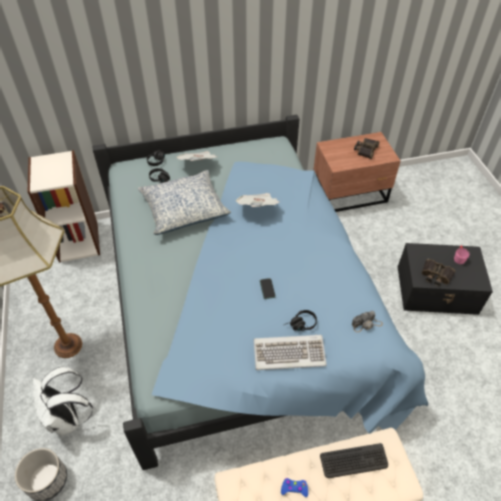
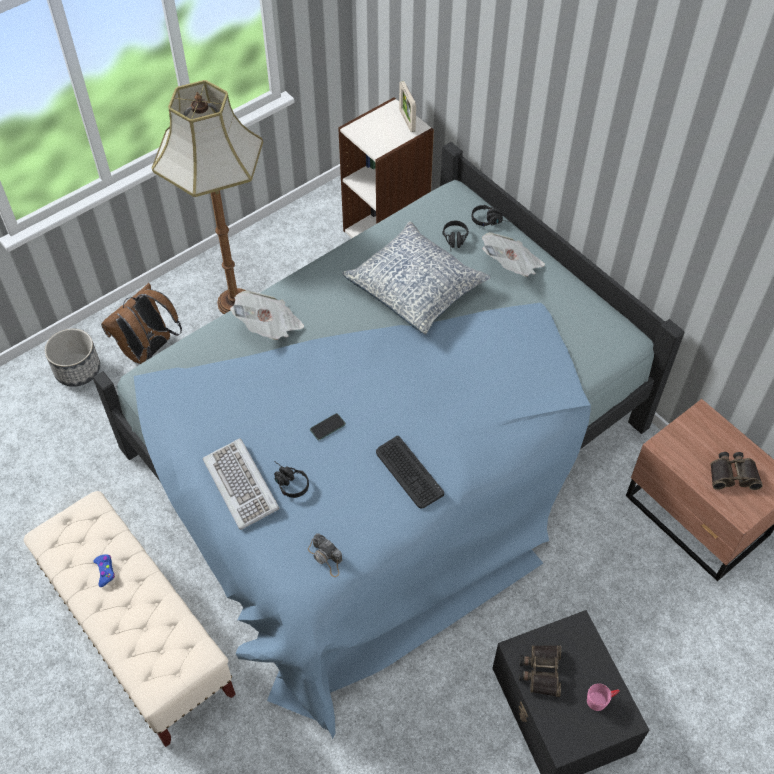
camera: 65 degrees right, 5 degrees up
(55, 158) = (407, 121): none -> picture frame
(68, 418) = (149, 351): white backpack -> brown backpack
(258, 208) = (464, 365): newspaper -> newspaper (269, 326)
(354, 461) = (160, 623): keyboard -> keyboard (409, 473)

